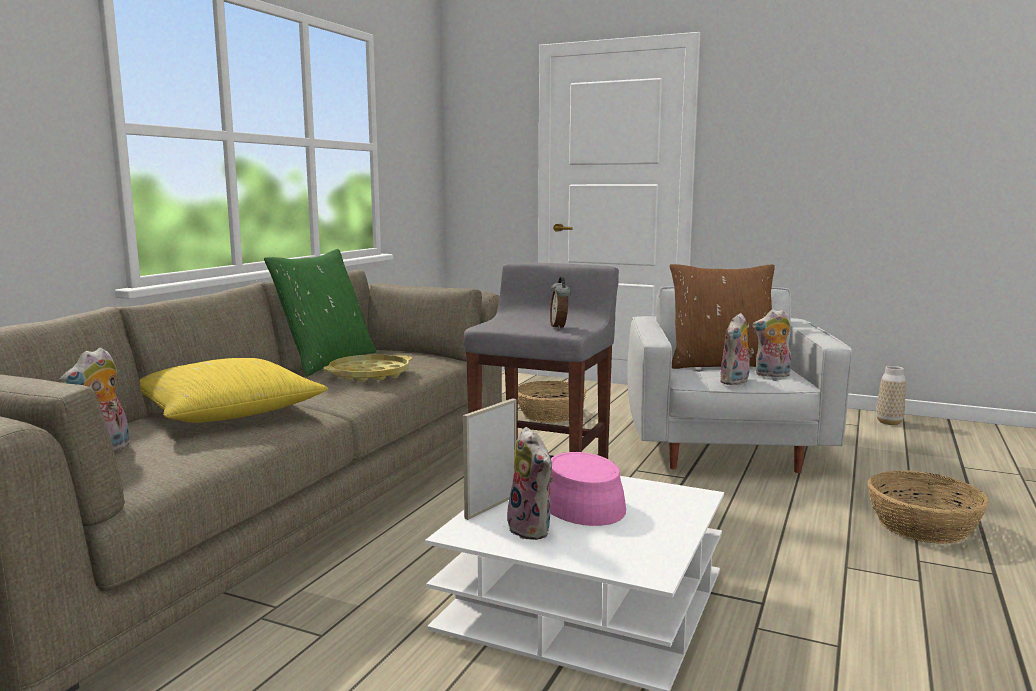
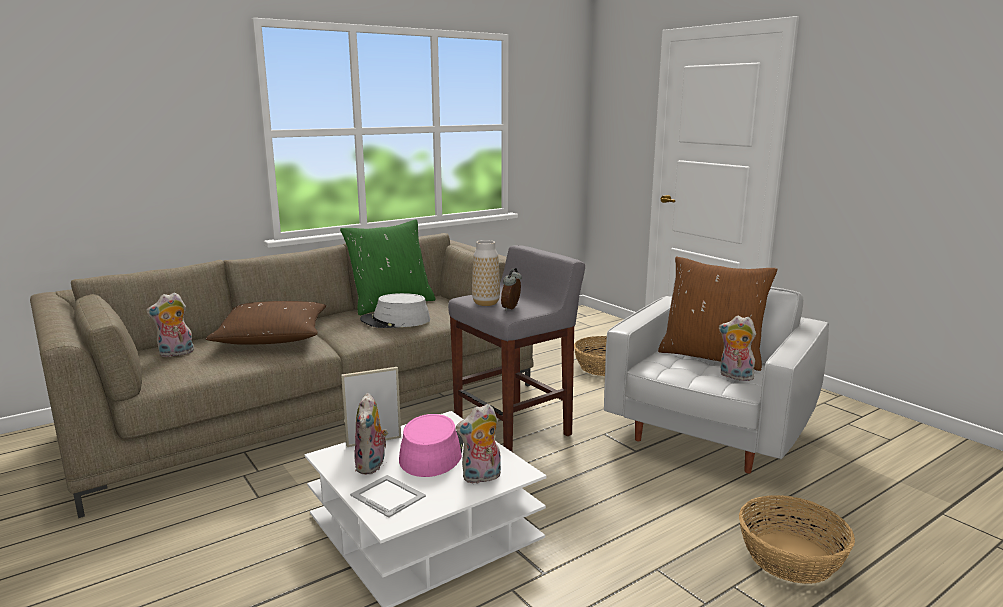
camera: 30 degrees right, 5 degrees up
(227, 412) = (272, 337): yellow pillow -> brown pillow
(369, 374) = (395, 321): yellow tray -> grey hat
(602, 550) = (387, 495): none -> picture frame
(735, 382) = (685, 377): plush toy -> plush toy (481, 478)
(889, 422) = (933, 444): vase -> vase (486, 303)

